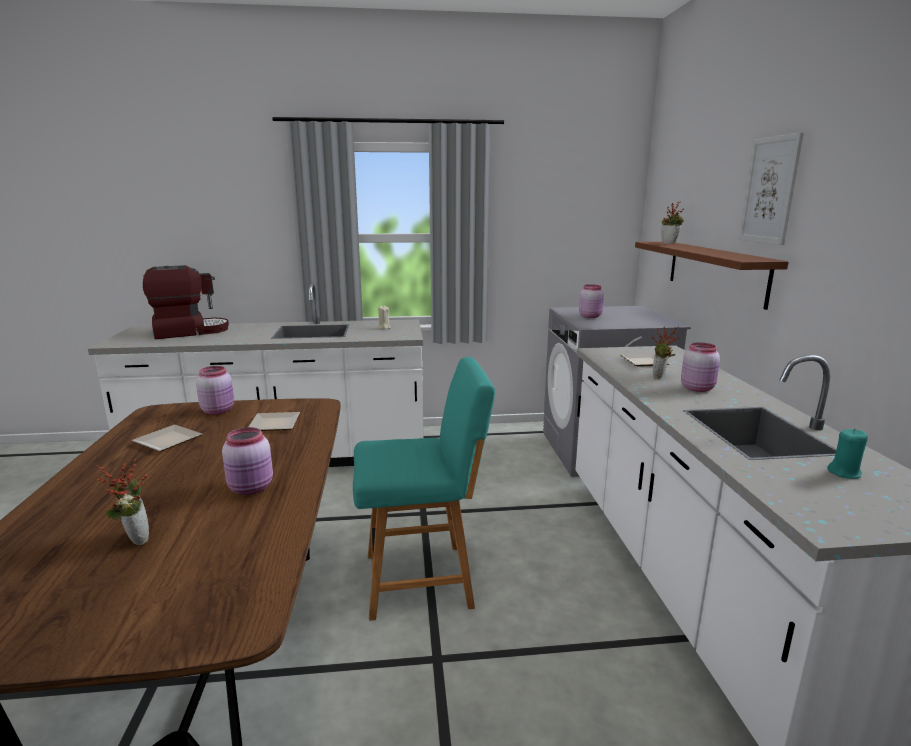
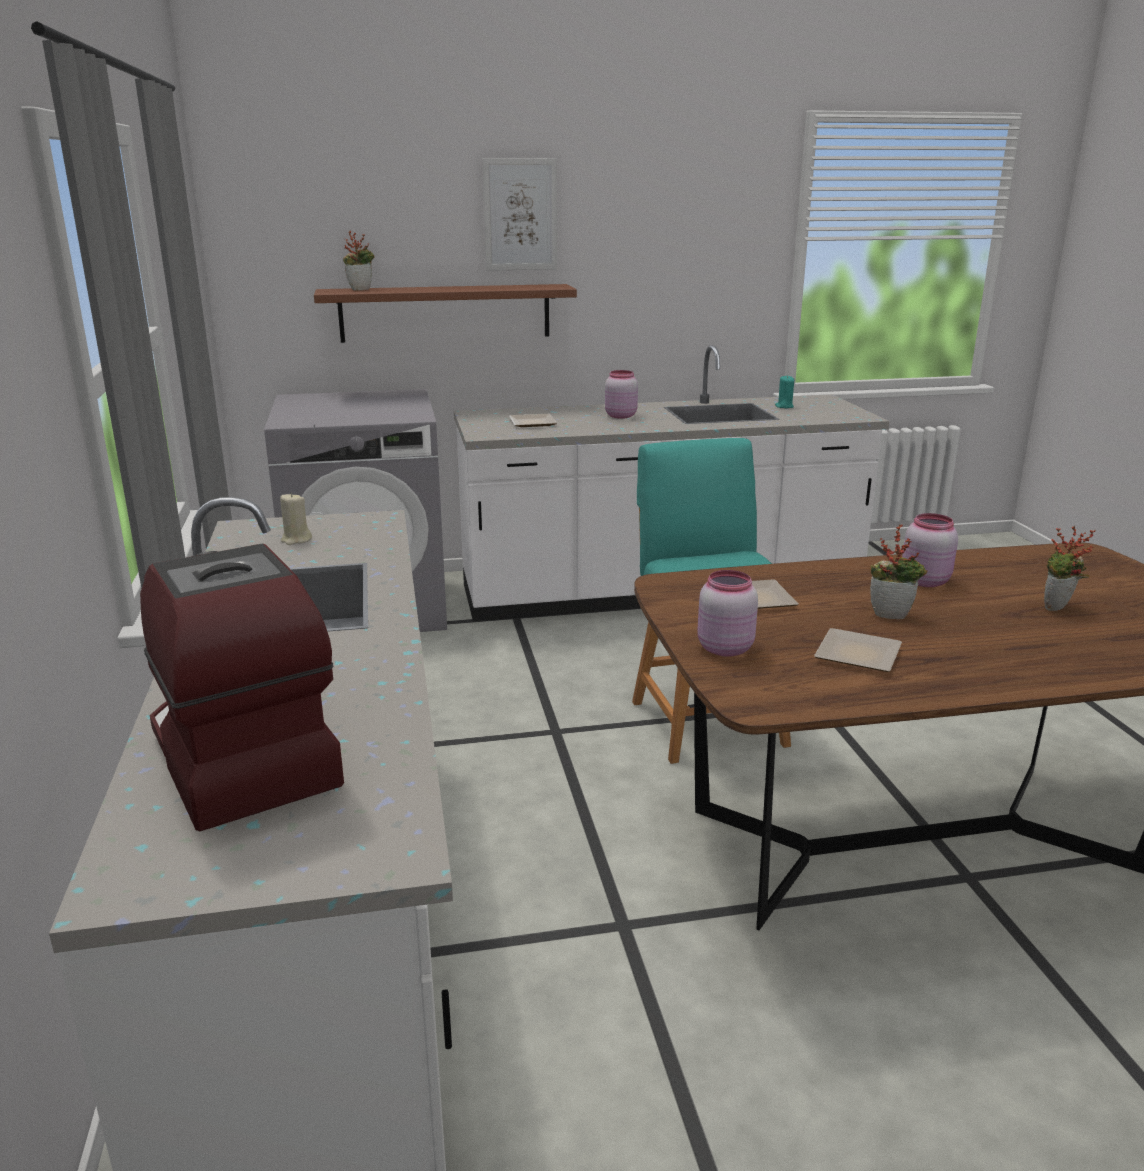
camera: 95 degrees left, 5 degrees up
(590, 316) = (349, 414): pink jar -> none
(660, 377) = (588, 422): potted plant -> potted plant (892, 614)

